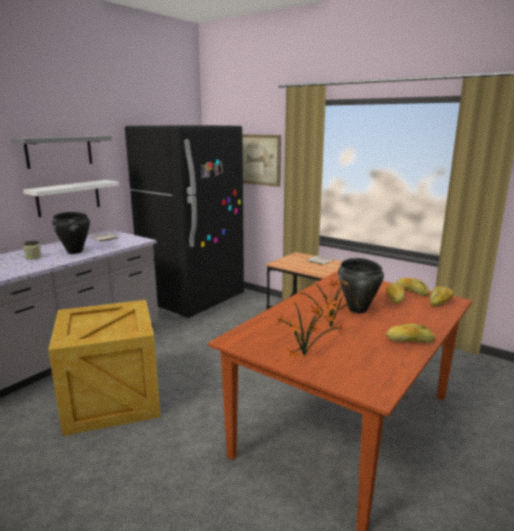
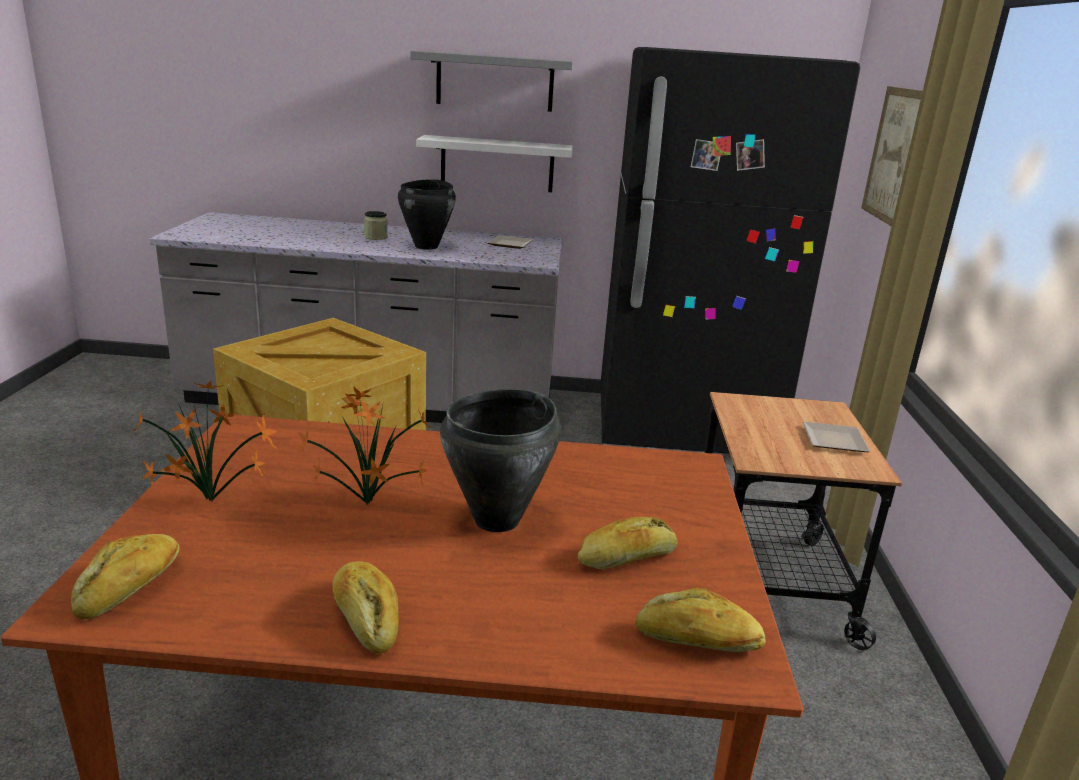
camera: 55 degrees right, 5 degrees up
(411, 291) = (717, 579): bread -> bread (131, 587)

